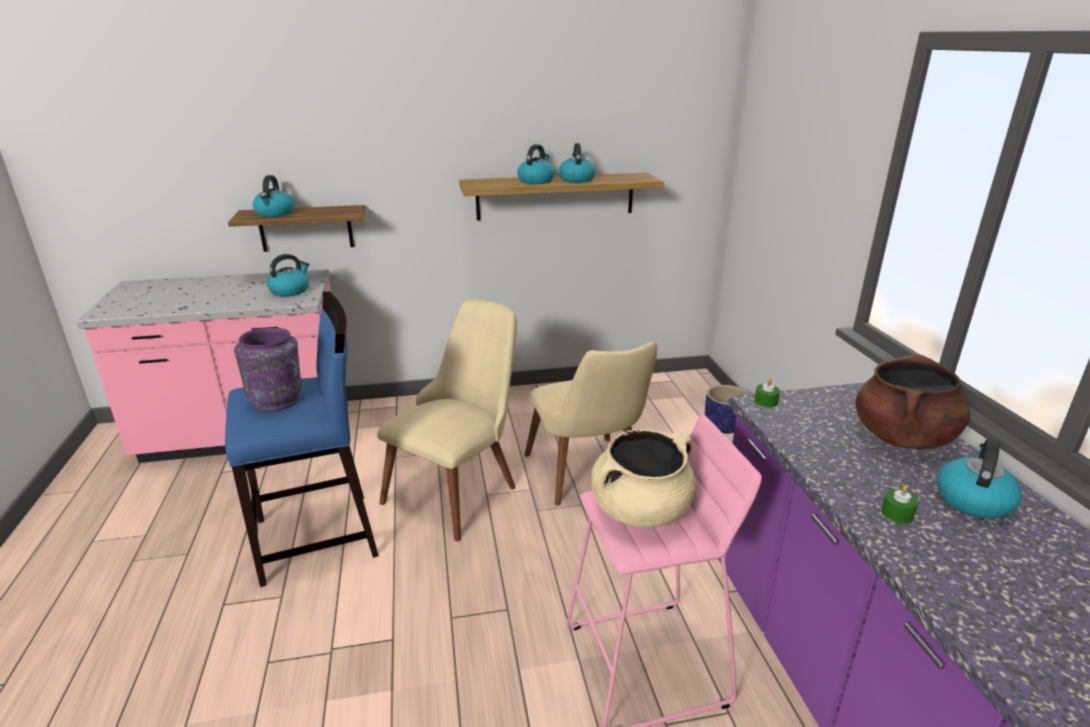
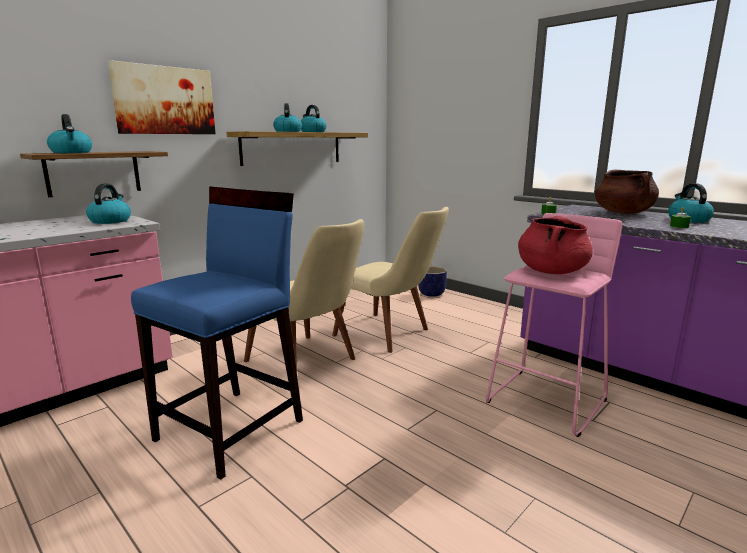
camera: 35 degrees left, 10 degrees down
(277, 400) = (206, 282): purple vase -> none
(383, 148) = (165, 100): none -> picture
(460, 486) = (310, 363): beige chair -> beige chair turned 135 degrees clockwise
(641, 510) = (551, 271): beige cooking pot -> red cooking pot

